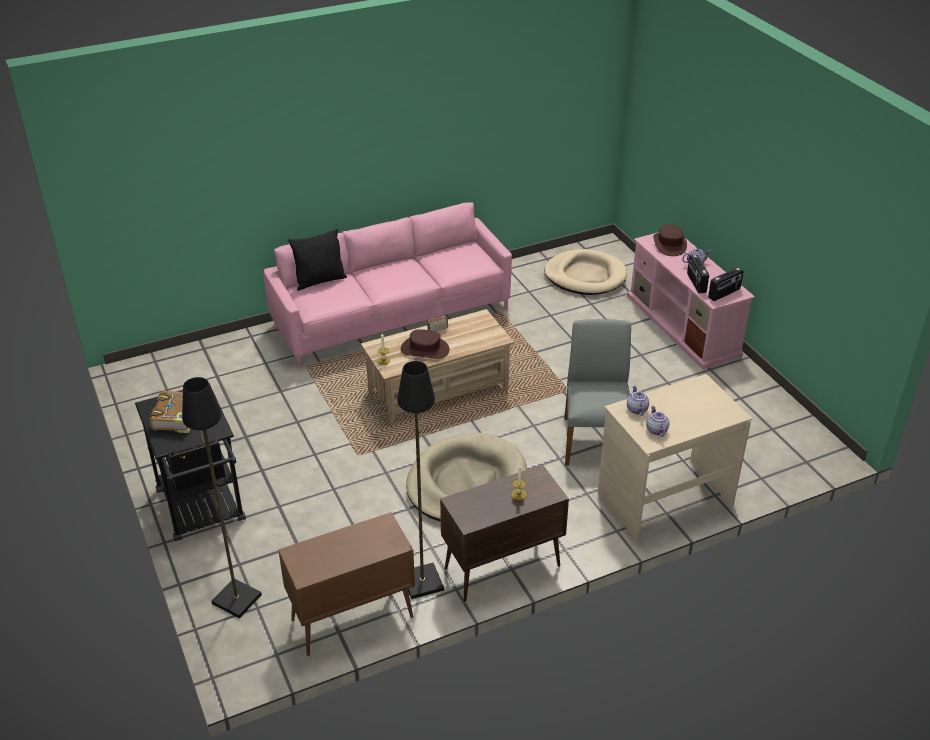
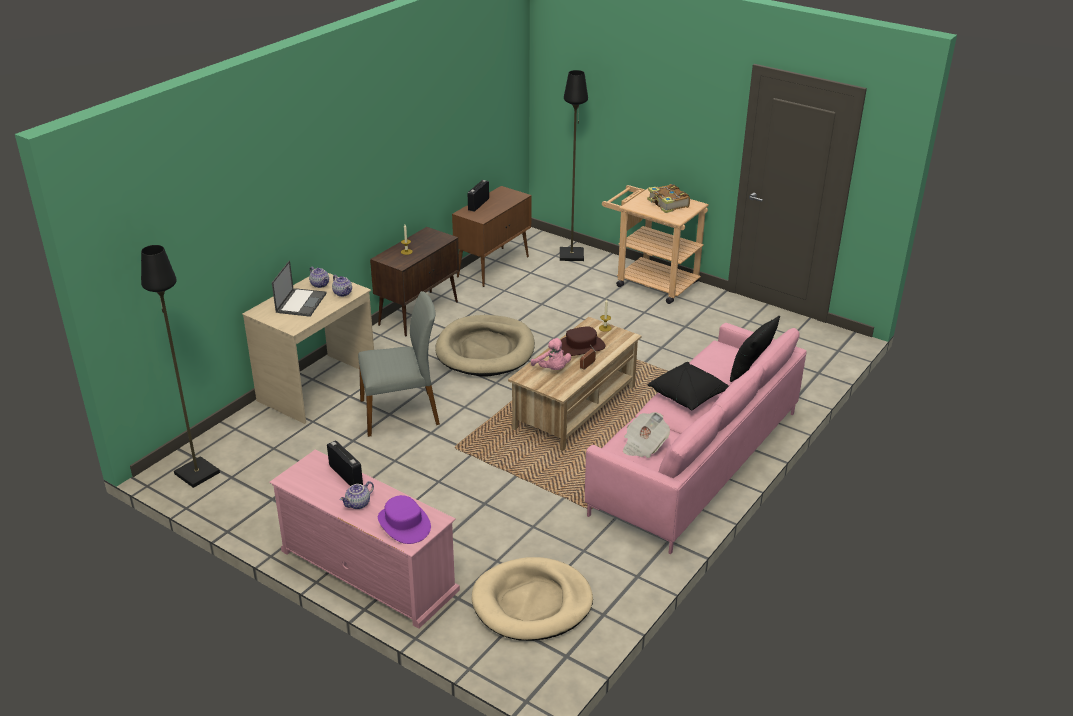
camera: 150 degrees right, 5 degrees down
(203, 511) = (650, 282): black cart -> beige cart
(388, 281) = (688, 395): none -> black pillow
(423, 582) = (465, 292): black floor lamp -> black floor lamp (196, 473)
(462, 259) = (643, 445): none -> newspaper
(469, 337) = (552, 369): none -> pink plush toy
(595, 440) = (401, 412): grey chair -> grey chair turned 75 degrees counterclockwise
(669, 244) = (404, 524): brown hat -> purple hat
(685, 411) = (301, 302): none -> laptop
(724, 293) = (307, 472): radio -> radio (478, 204)

